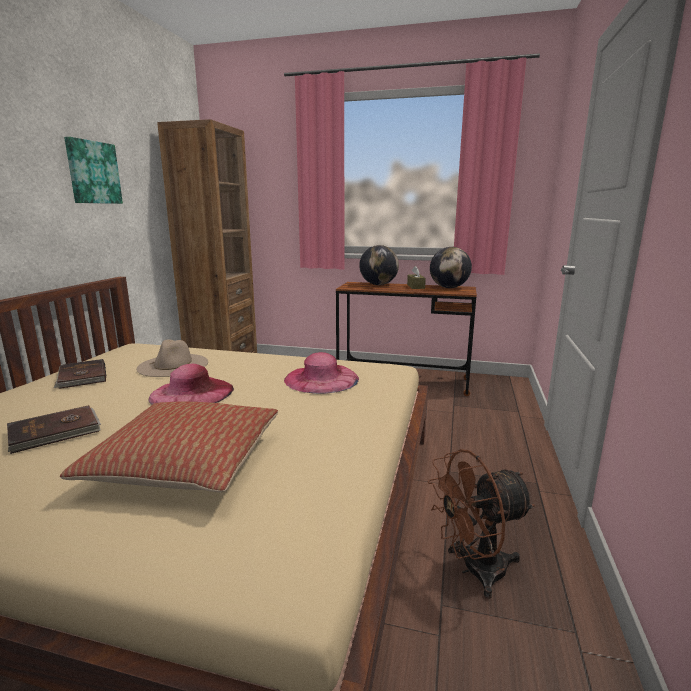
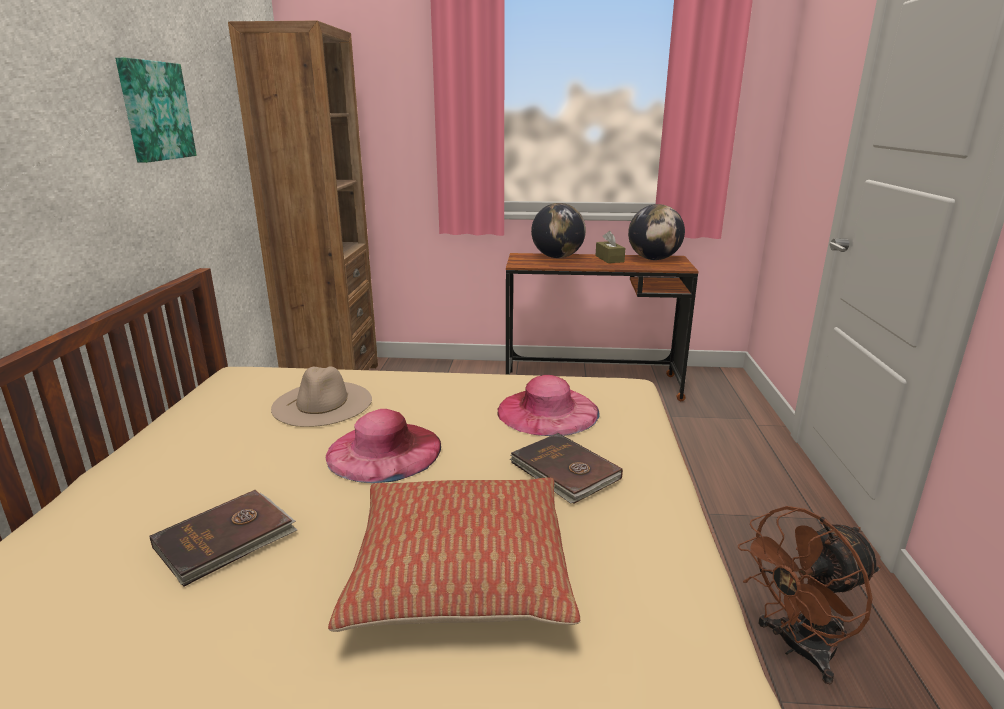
camera: 10 degrees left, 5 degrees up
(81, 376) = (194, 435): brown book -> brown book (564, 472)

